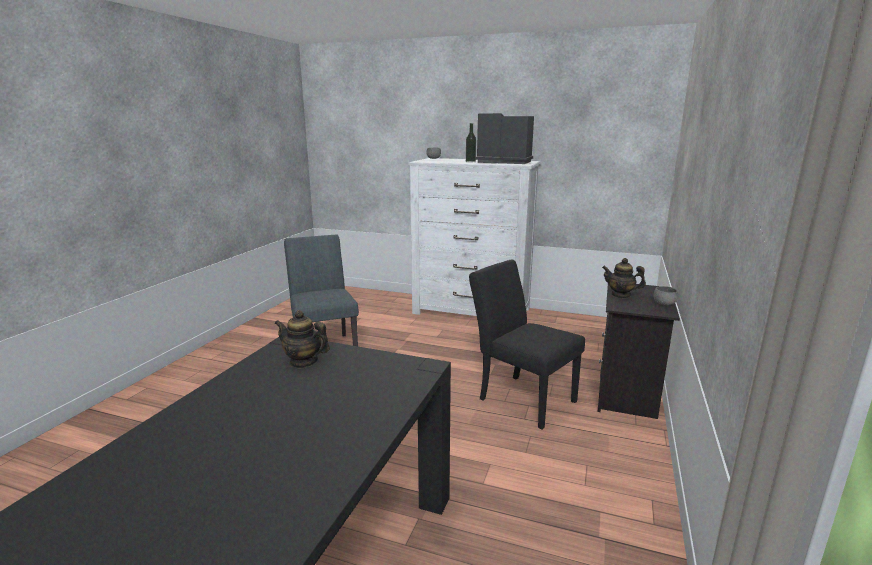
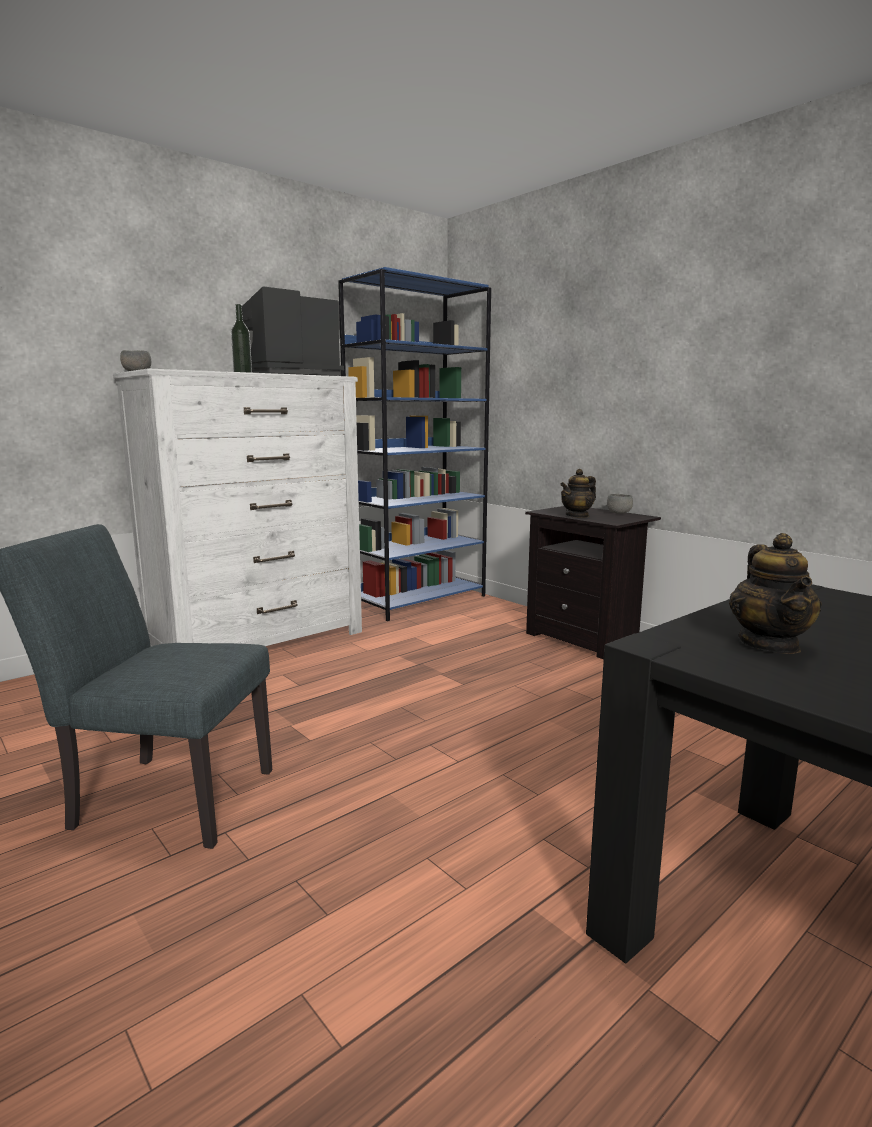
camera: 60 degrees left, 5 degrees down
(303, 362) = (769, 644): teapot -> teapot turned 45 degrees counterclockwise
(521, 398) = (542, 685): black chair -> none
(597, 325) = (418, 600): none -> blue bookcase

